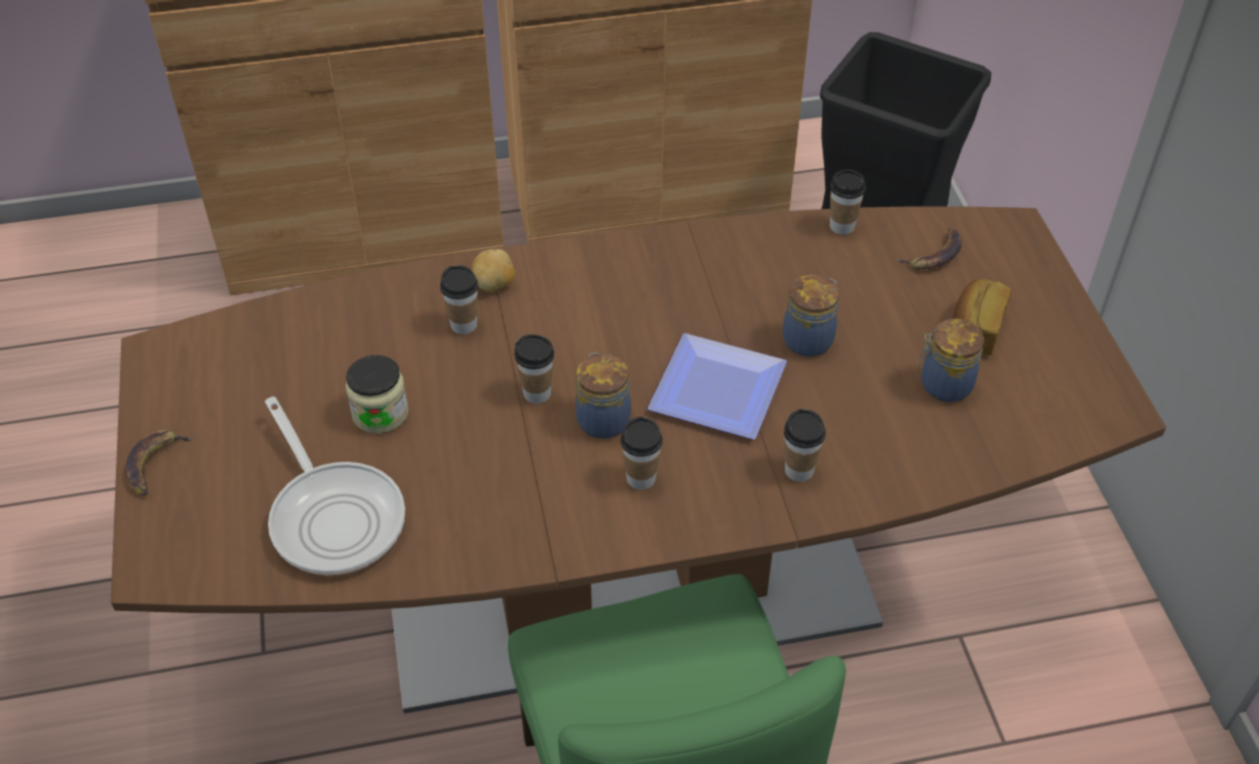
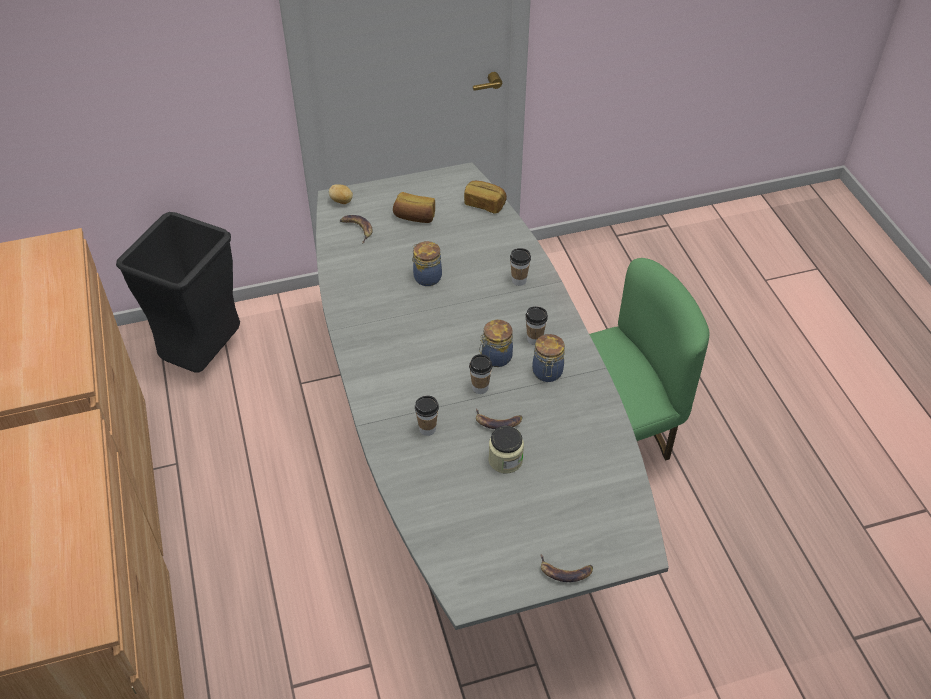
camera: 95 degrees left, 0 degrees up
(334, 516) = (585, 468): frying pan -> none
(460, 410) = (498, 421): none -> banana
(494, 284) = (390, 418): potato -> potato (342, 201)
(630, 587) = (465, 470): brown dining table -> grey dining table
(715, 386) = (465, 313): plate -> none
(842, 226) = (334, 264): cup -> none
(943, 385) = (454, 229): jar -> jar (547, 373)
(1027, 436) = (485, 204): none -> bread

